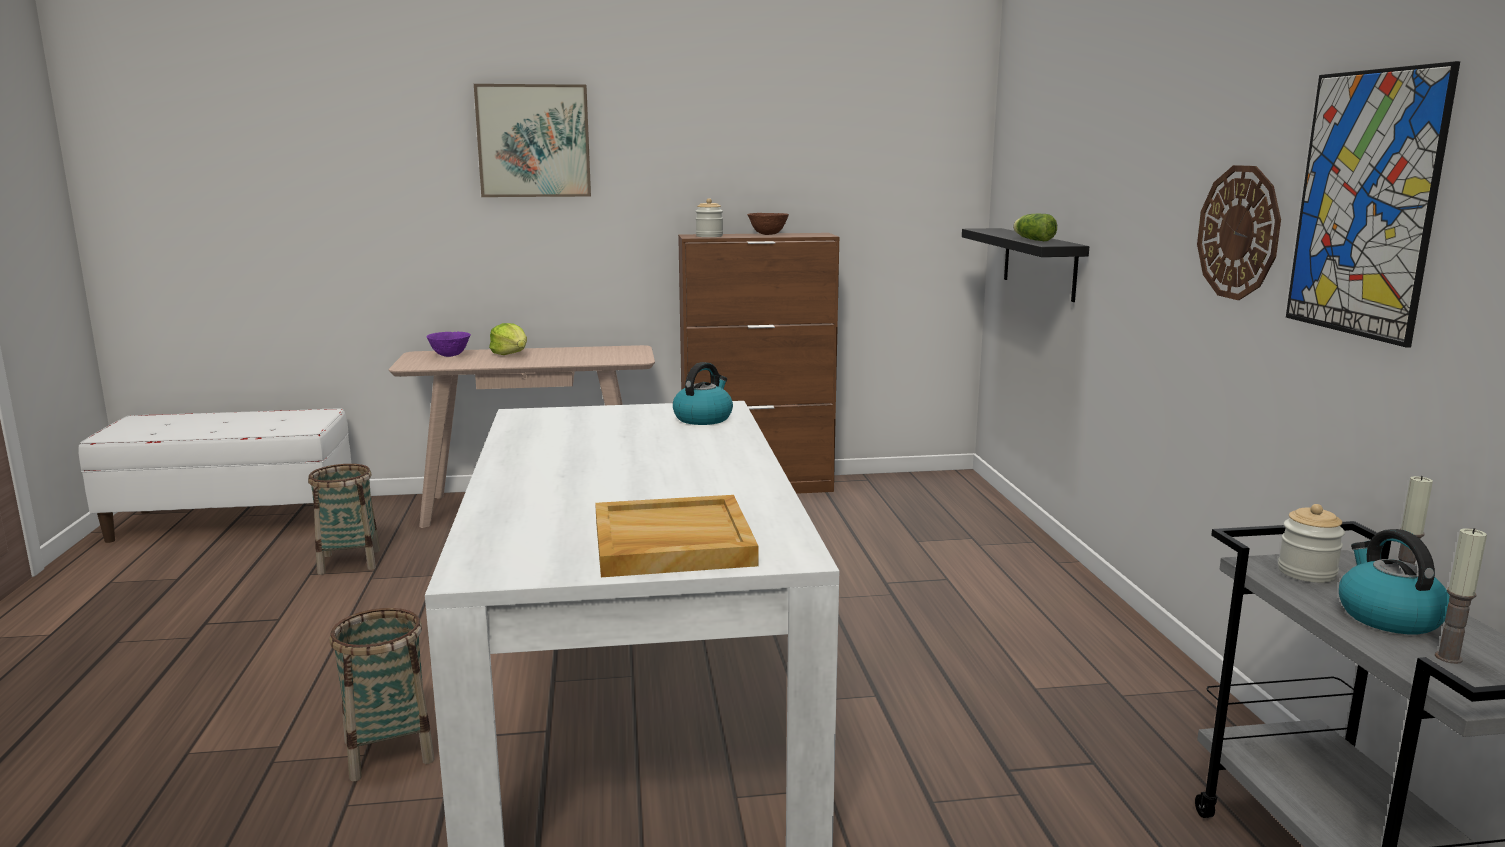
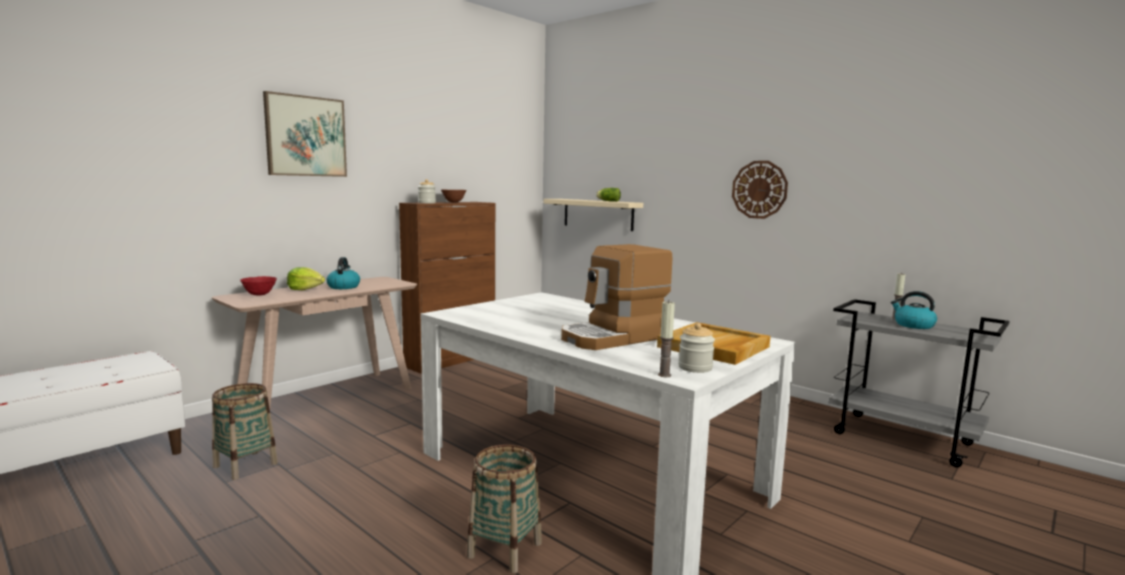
camera: 40 degrees left, 5 degrees down
(450, 356) = (260, 295): purple bowl -> red bowl
(592, 493) = (614, 337): none -> coffee machine
(703, 418) = (550, 301): kettle -> kettle (343, 287)
(1039, 263) = (598, 214): black shelf -> beige shelf
(1306, 573) = (866, 318): jar -> jar (695, 368)
(1365, 204) = (837, 174): picture -> none
(1448, 658) = (951, 332): candle -> candle (664, 375)

